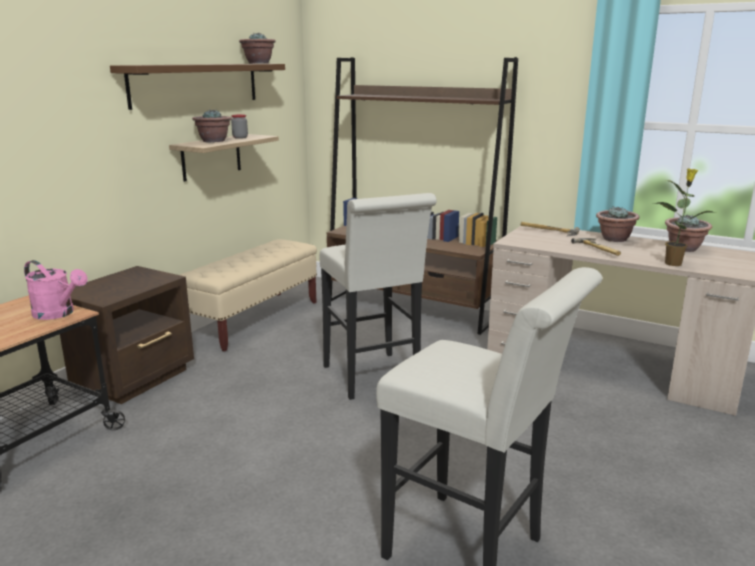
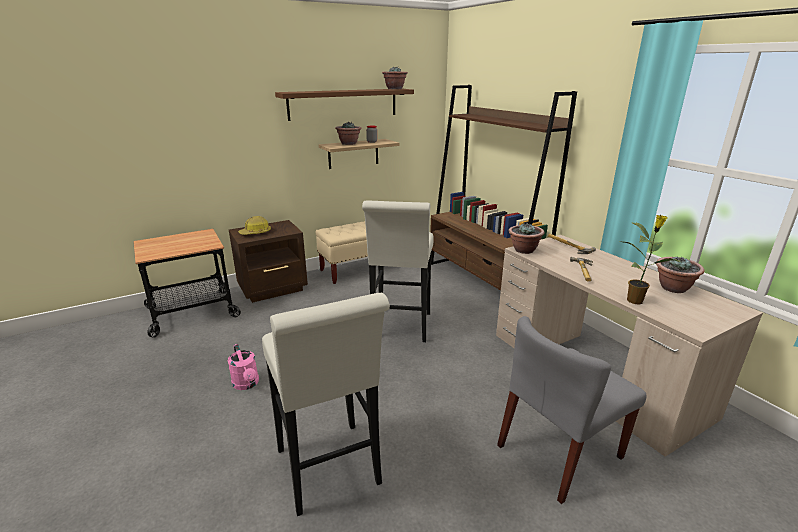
camera: 30 degrees right, 5 degrees up
(58, 314) = (206, 244): pink watering can -> pink watering can (247, 384)
(110, 289) = (255, 233): none -> hard hat
(614, 239) = (617, 265): potted plant -> potted plant (523, 250)
(659, 443) = (559, 452): none -> grey chair

